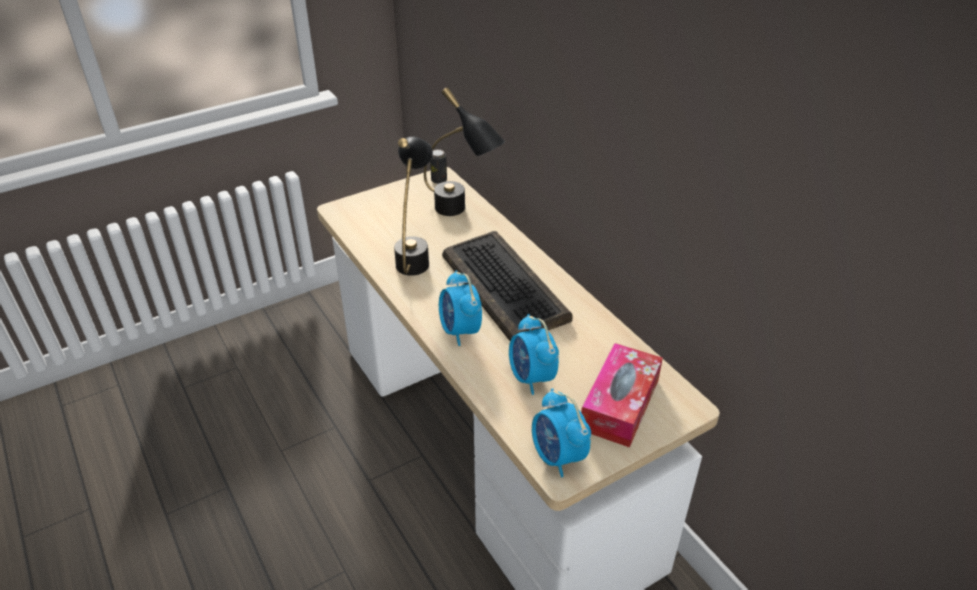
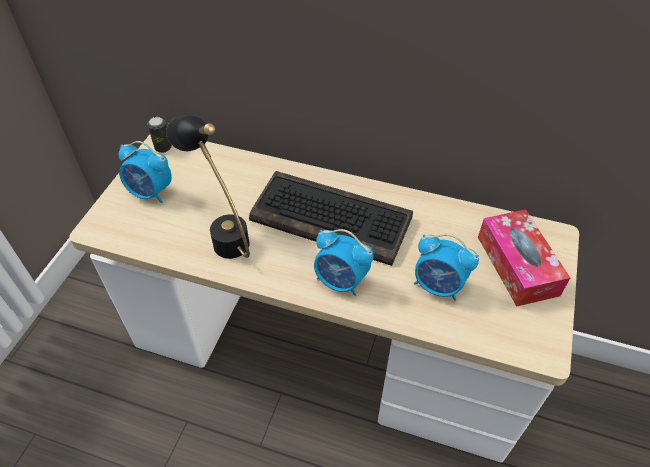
camera: 40 degrees left, 10 degrees up
(461, 213) = (219, 169): black table lamp -> none
(558, 456) = (528, 340): alarm clock -> alarm clock (151, 193)

